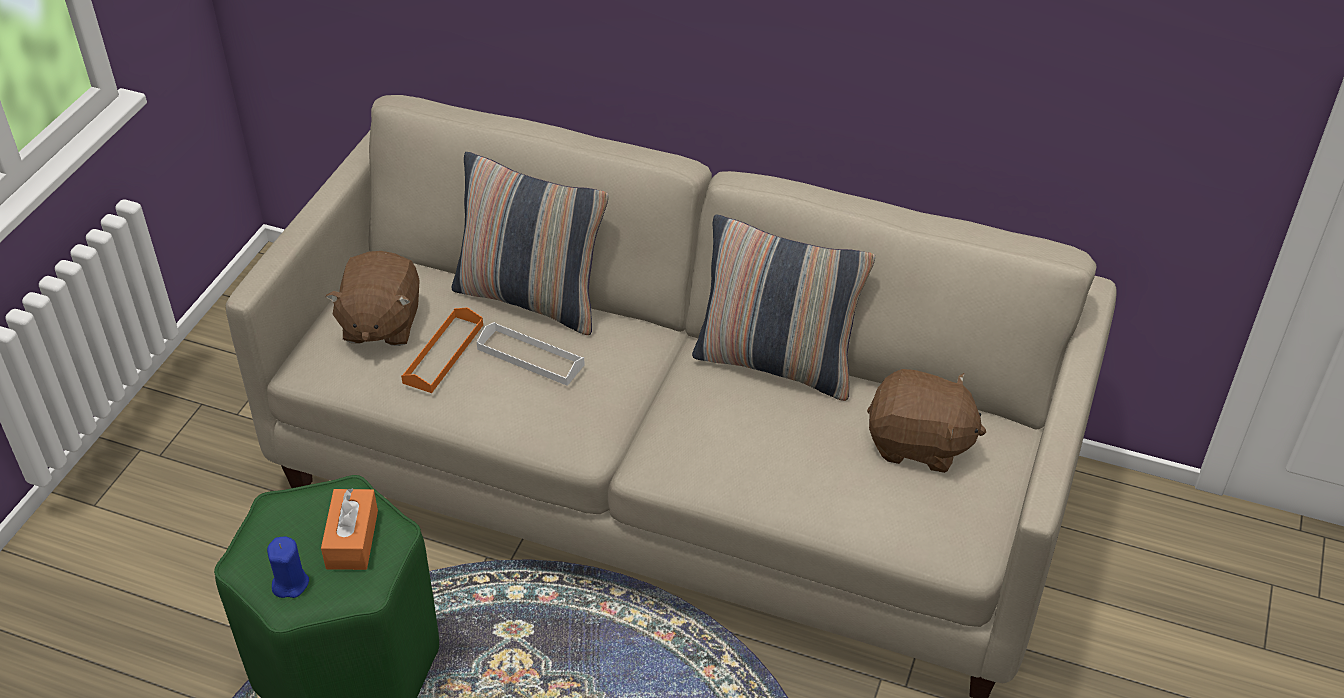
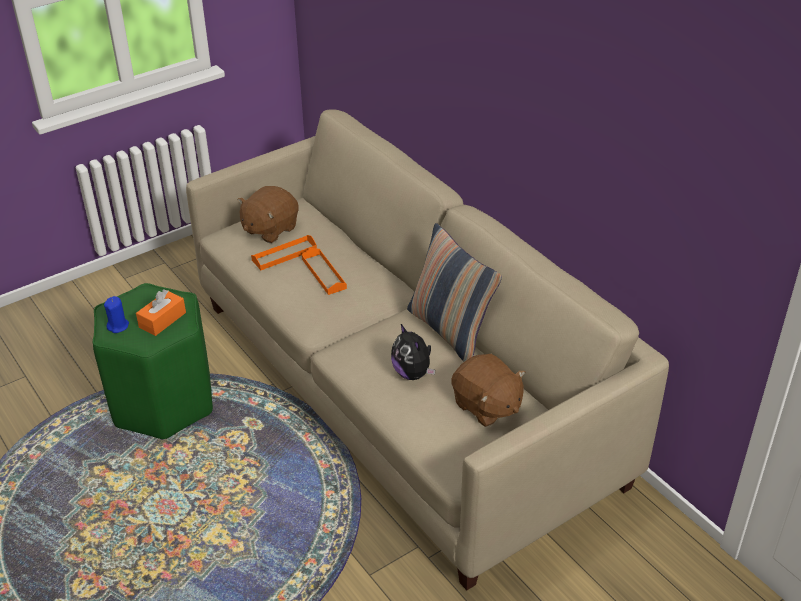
camera: 35 degrees right, 5 degrees down
(530, 357) = (324, 274): white tray -> orange tray
(531, 299) = (354, 247): pillow -> none
(789, 444) = (413, 373): none -> plush toy

